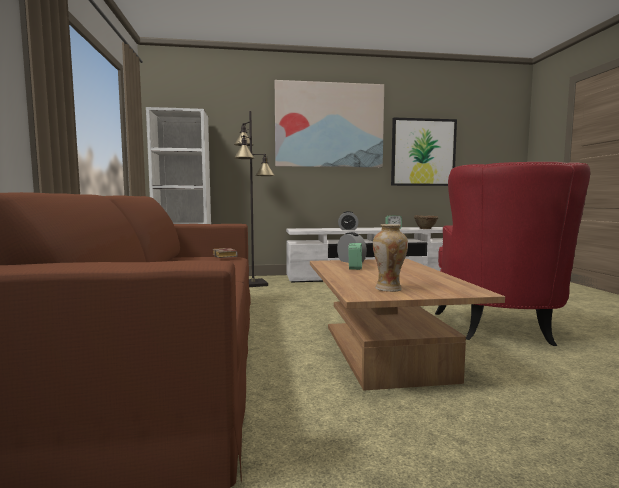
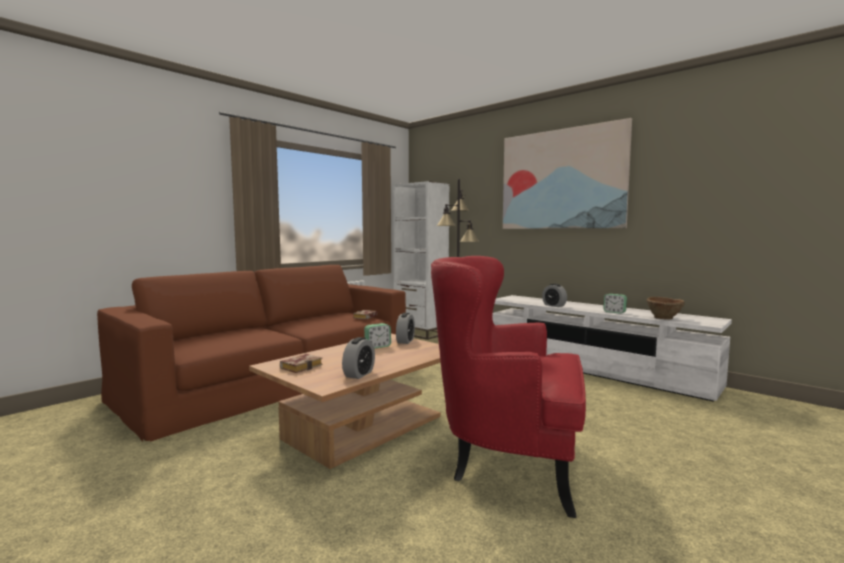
camera: 50 degrees right, 0 degrees up
(388, 289) = (302, 366): vase -> book
(423, 152) = (694, 205): picture -> none
(445, 281) = (359, 374): none -> alarm clock
(500, 331) = (507, 462): red armchair -> red armchair turned 45 degrees clockwise

